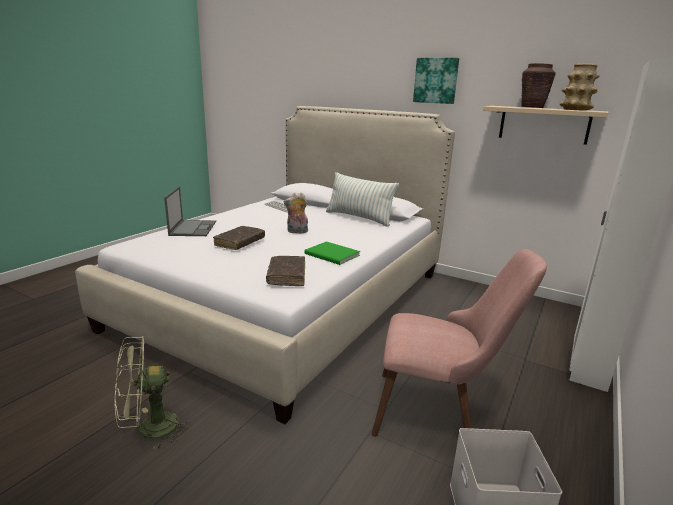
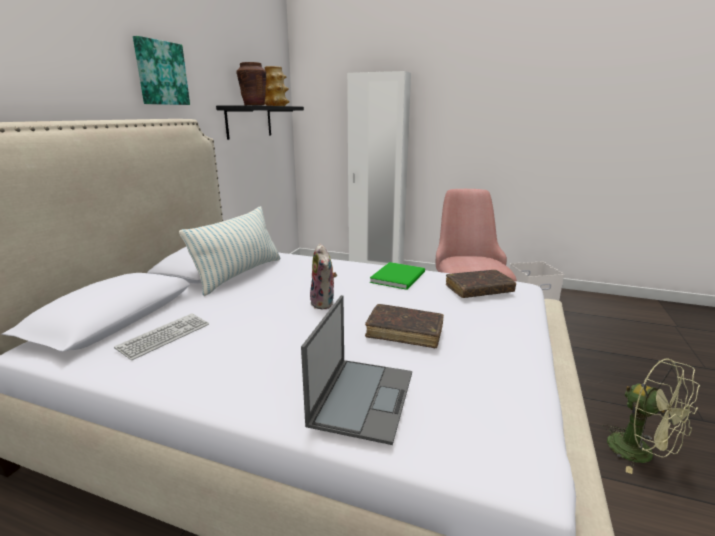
camera: 100 degrees left, 0 degrees up
(193, 228) = (363, 397): laptop -> laptop turned 120 degrees clockwise
(543, 124) = (249, 121): beige shelf -> black shelf

